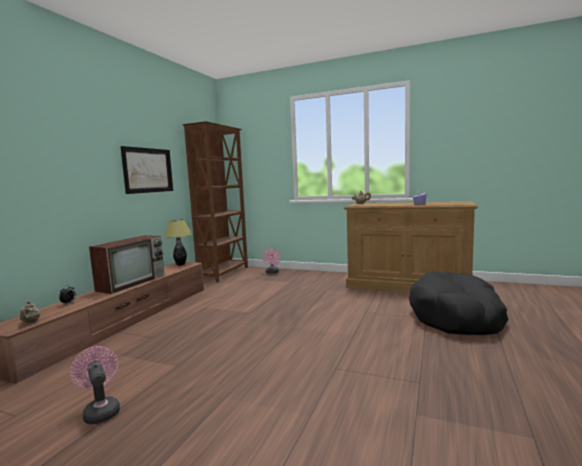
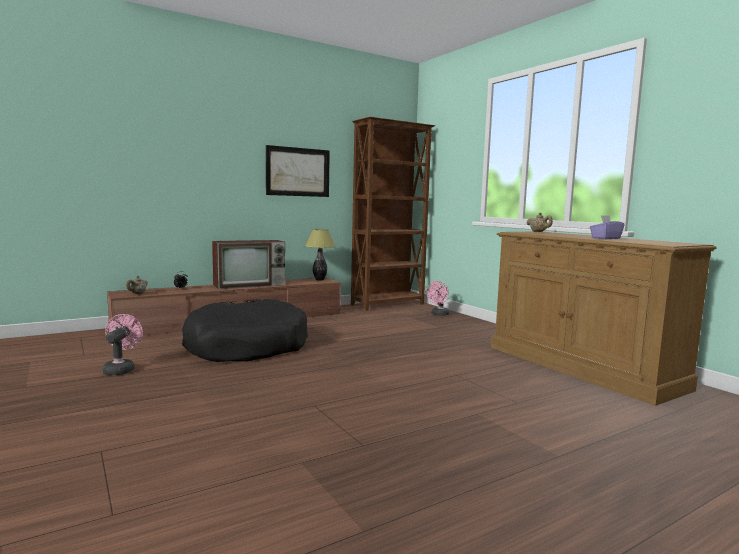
camera: 35 degrees right, 0 degrees up
(456, 316) = (566, 414): black dog bed -> black dog bed (246, 347)

